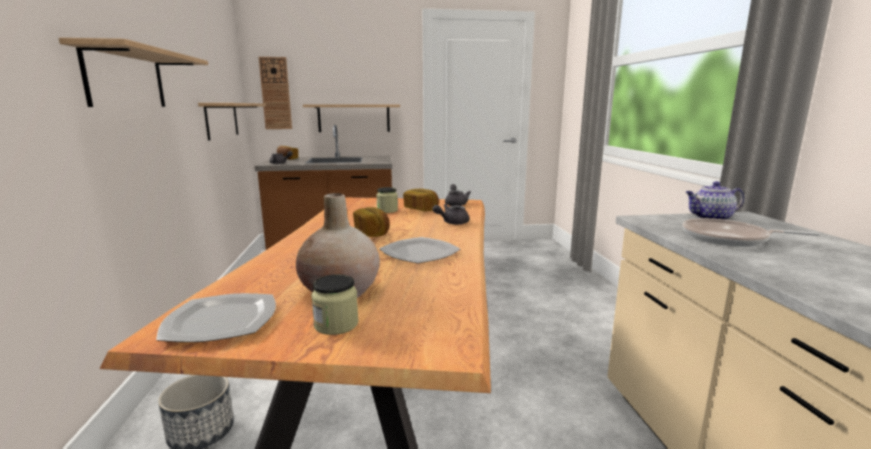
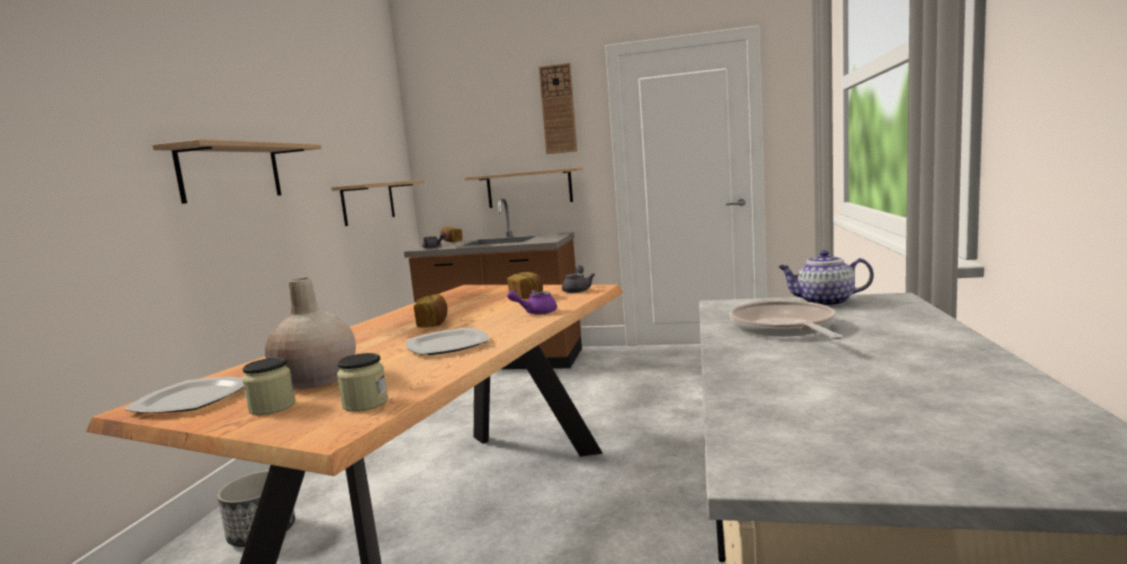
camera: 20 degrees right, 5 degrees down
(276, 93) = (441, 167): wall clock -> wall clock (558, 109)
(387, 210) = (487, 299): jar -> jar (365, 403)
(452, 223) = (536, 312): grey teapot -> purple teapot
(729, 239) = (784, 328): frying pan -> frying pan turned 45 degrees clockwise

